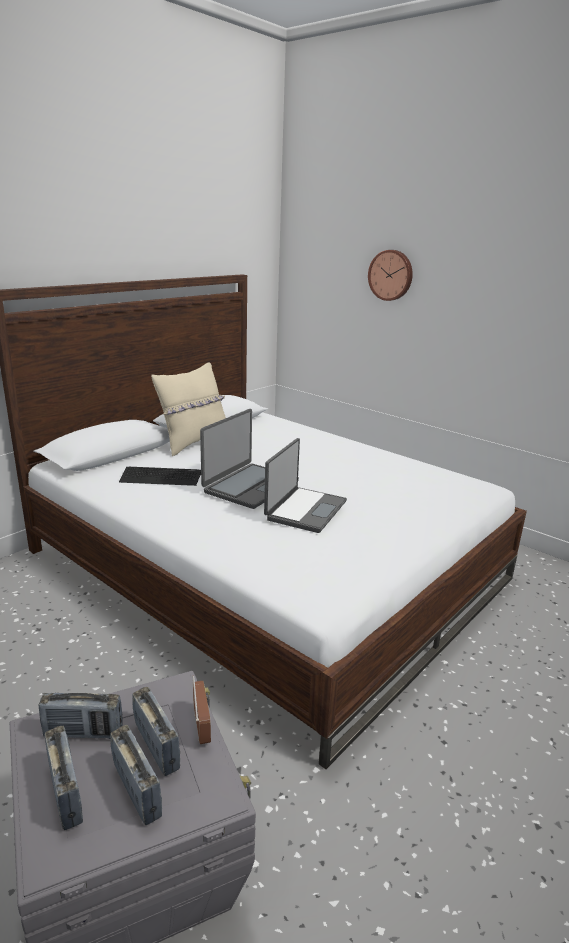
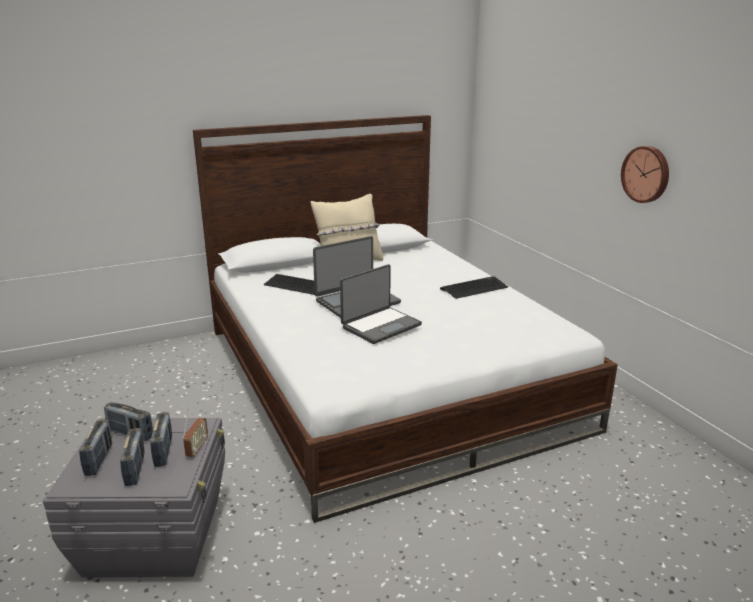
camera: 25 degrees right, 0 degrees up
(352, 454) = (474, 288): none -> keyboard
(391, 275) = (553, 120): wall clock -> wall clock (646, 174)

